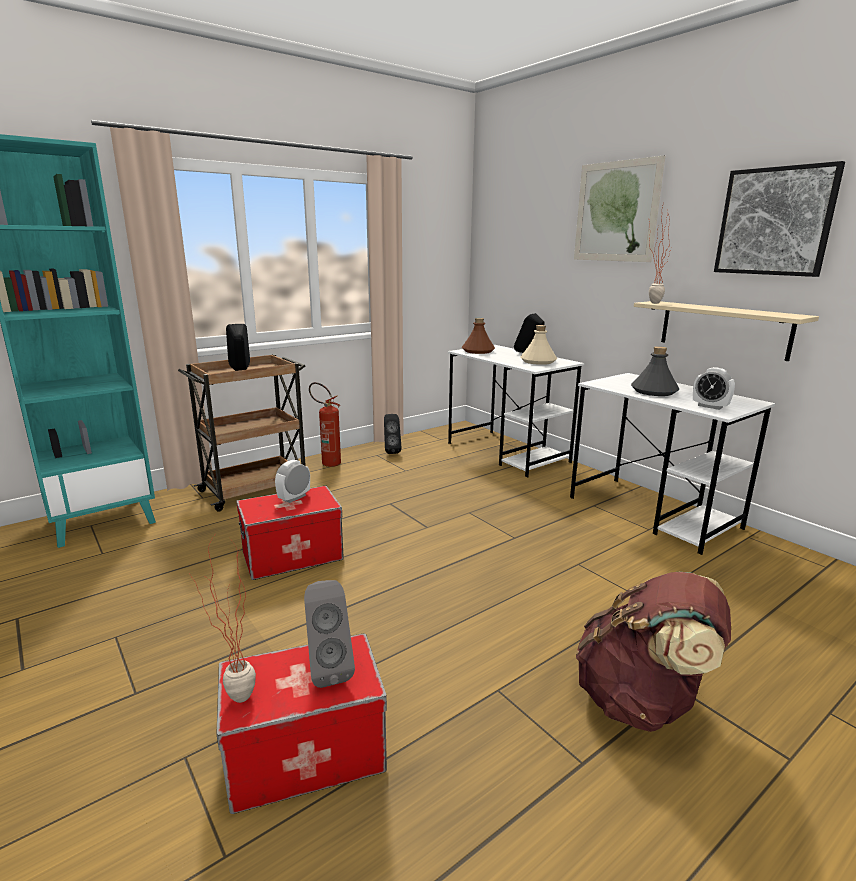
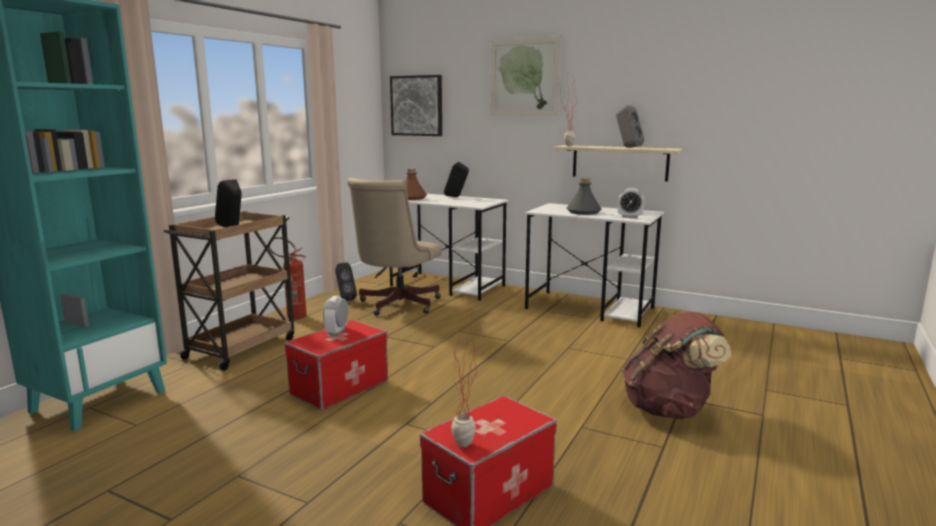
camera: 25 degrees left, 5 degrees down
(328, 668) = (503, 417): grey speaker -> grey speaker (627, 147)
(434, 467) = (396, 305): none -> beige office chair
(538, 361) = (472, 201): beige bottle -> none
(775, 222) = (646, 85): picture -> picture (417, 105)

